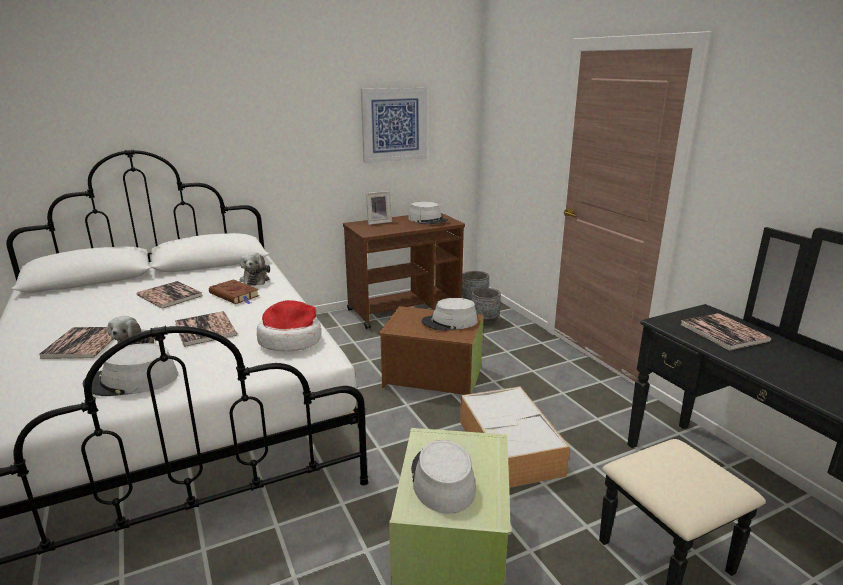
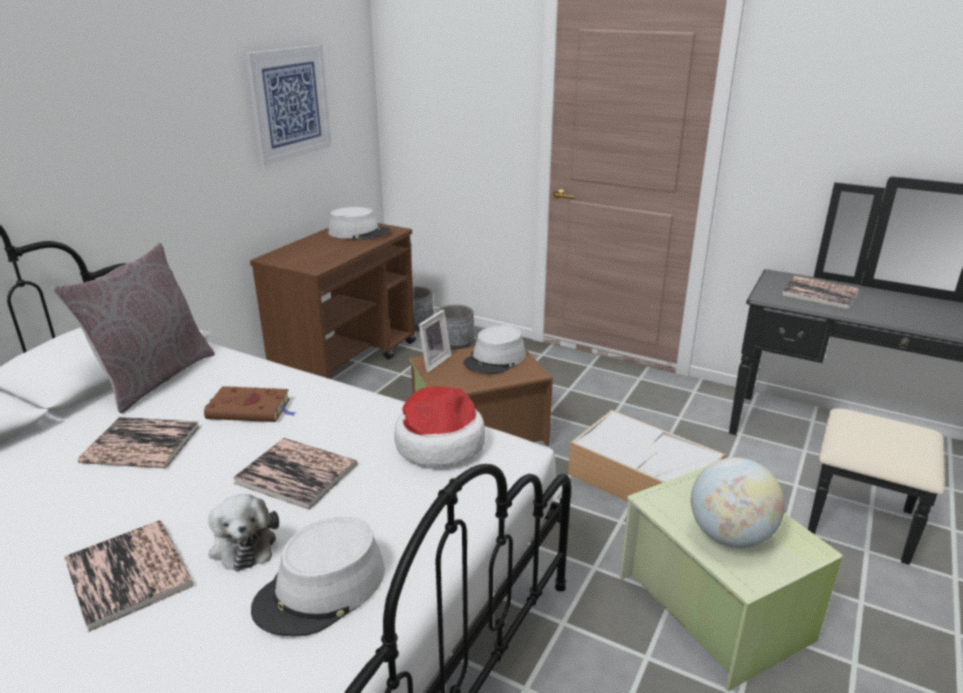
camera: 35 degrees left, 5 degrees up
(220, 269) = (154, 378): none -> grey pillow
(255, 279) = (240, 377): plush toy -> none
(378, 222) = (299, 249): picture frame -> picture frame (432, 361)
(442, 480) = (729, 536): grey hat -> globe

